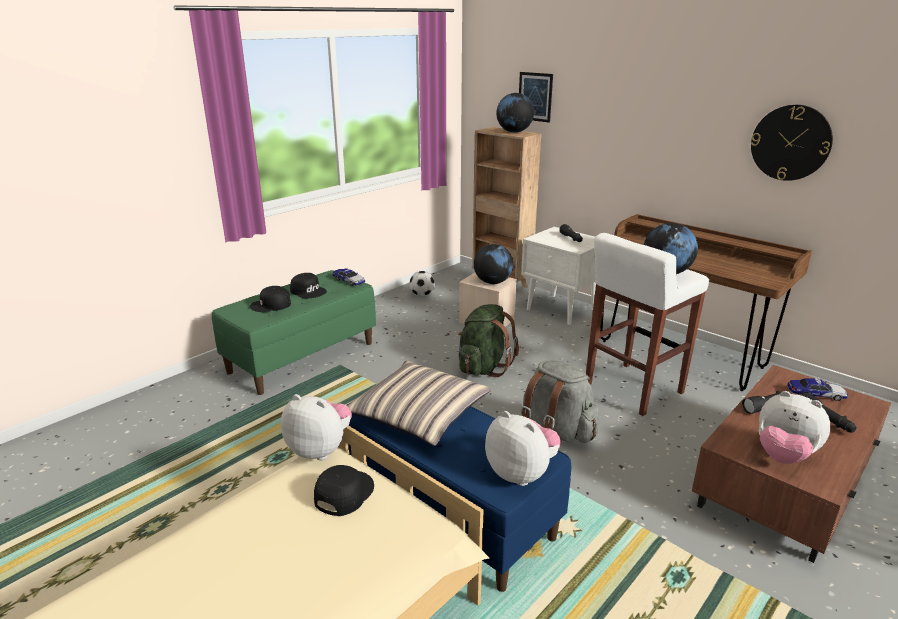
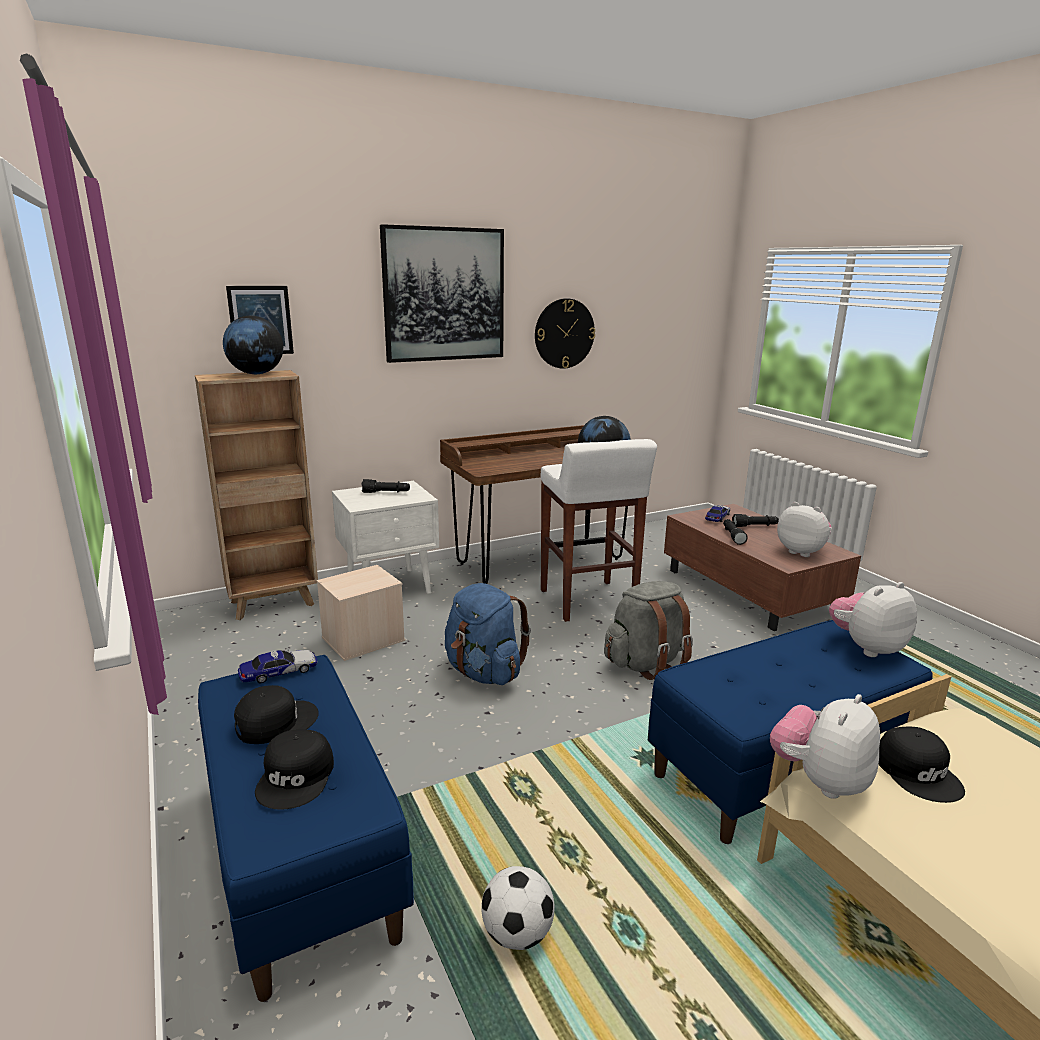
camera: 70 degrees left, 5 degrees down
(302, 357) = (299, 853): green bench -> blue bench
(343, 493) = (918, 772): black cap -> black cap turned 150 degrees counterclockwise
(418, 413) = (749, 683): pillow -> none
(422, 295) = (218, 670): football -> football (517, 933)
(483, 367) = (484, 672): green backpack -> blue backpack
(493, 282) = (370, 580): globe -> none
(665, 89) = (444, 295): none -> picture
(783, 455) = (802, 552): plush toy -> plush toy turned 105 degrees counterclockwise

